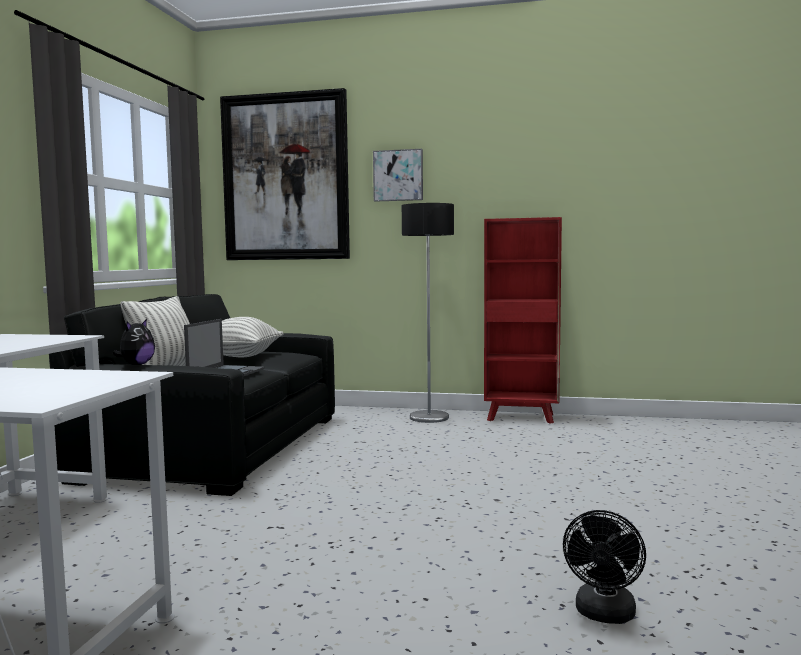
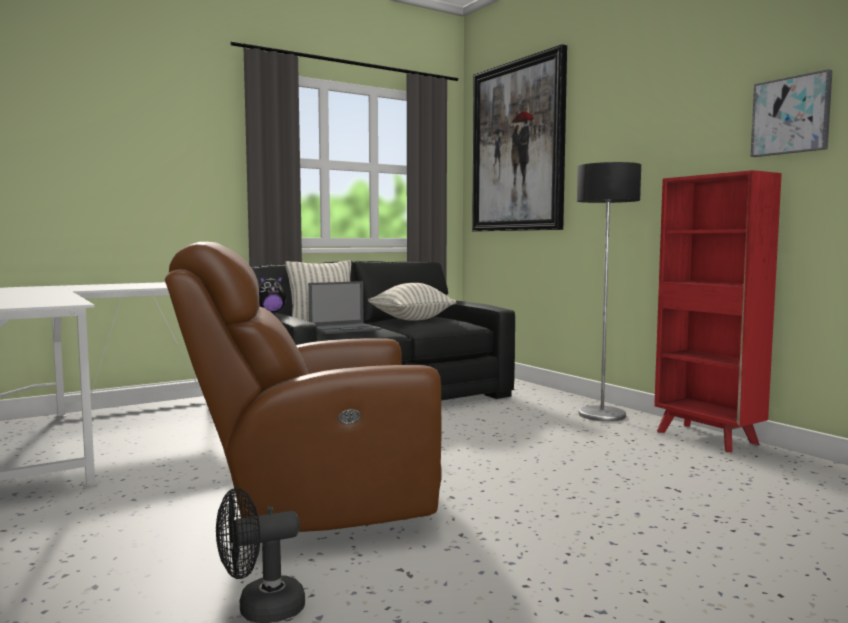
camera: 45 degrees right, 0 degrees up
(398, 175) = (608, 134): picture -> picture (791, 116)
(420, 539) = (311, 501): none -> brown armchair

